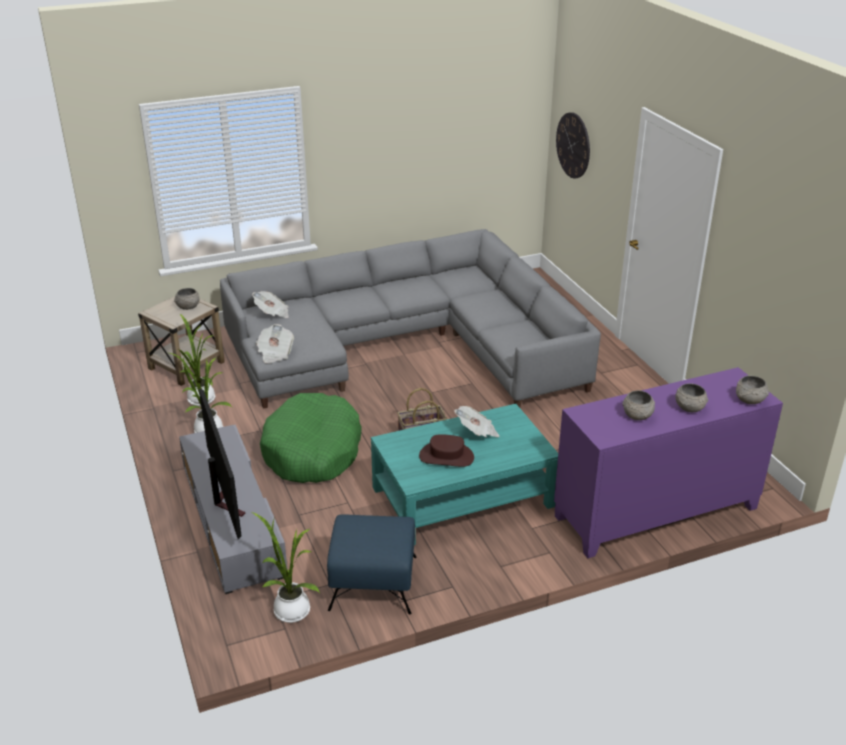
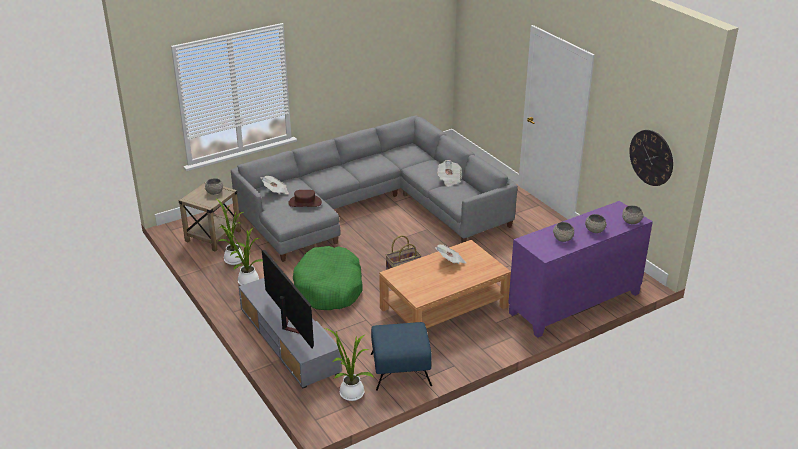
camera: 10 degrees left, 0 degrees up
(275, 353) = (288, 220): newspaper -> newspaper (449, 179)
(446, 456) = (435, 280): brown hat -> brown hat (305, 202)
(463, 496) = (444, 307): turquoise coffee table -> brown coffee table
(573, 145) = (476, 50): wall clock -> wall clock (651, 157)

